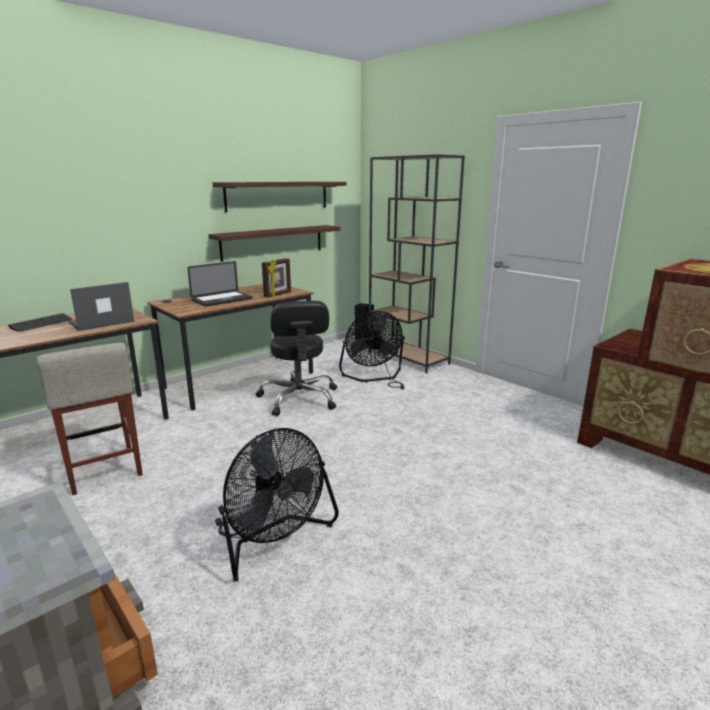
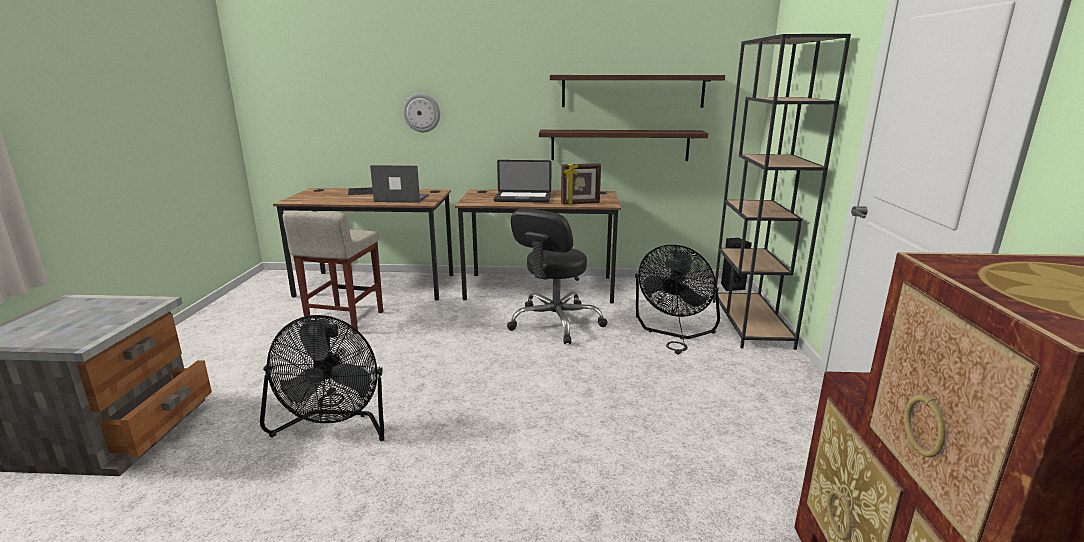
camera: 45 degrees right, 0 degrees up
(82, 225) = (422, 113): none -> wall clock

